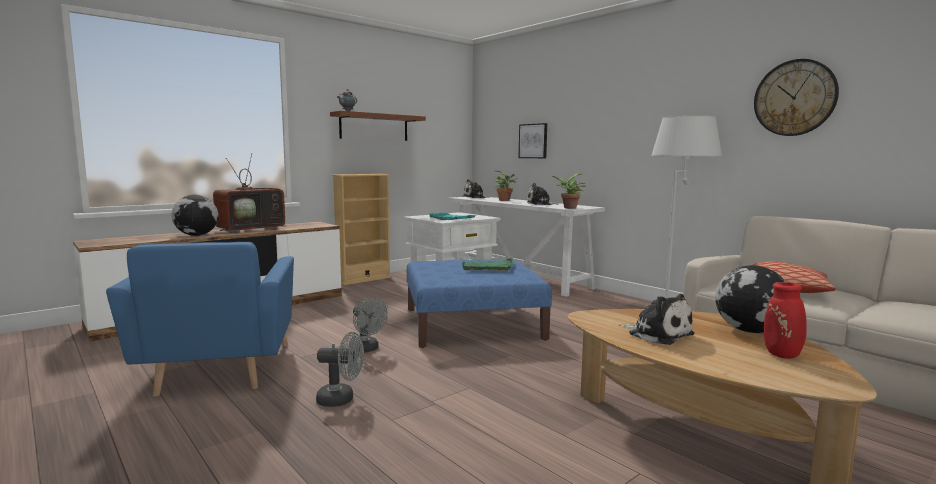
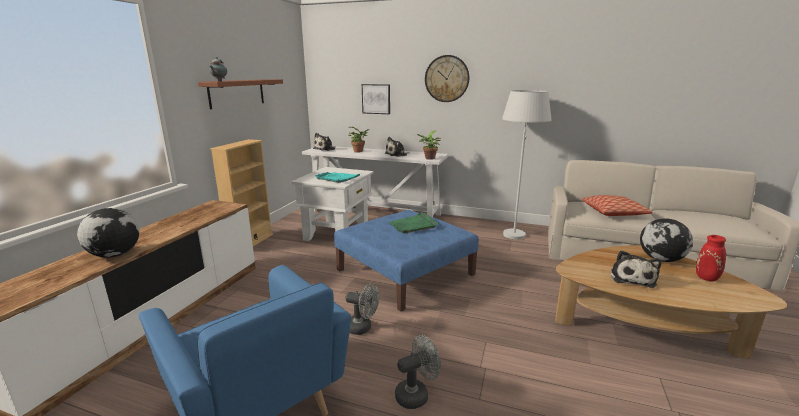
camera: 30 degrees left, 10 degrees up
(252, 230) = (165, 229): television -> none
(657, 334) = (632, 278): plush toy -> plush toy turned 90 degrees clockwise
(794, 98) = (593, 78): wall clock -> wall clock (447, 79)

